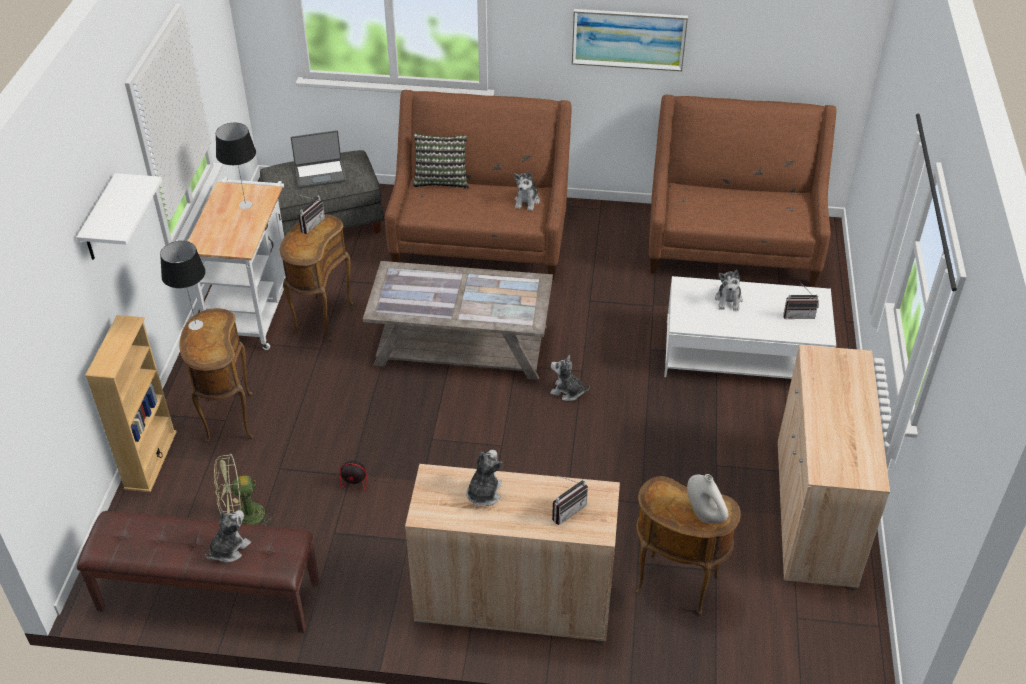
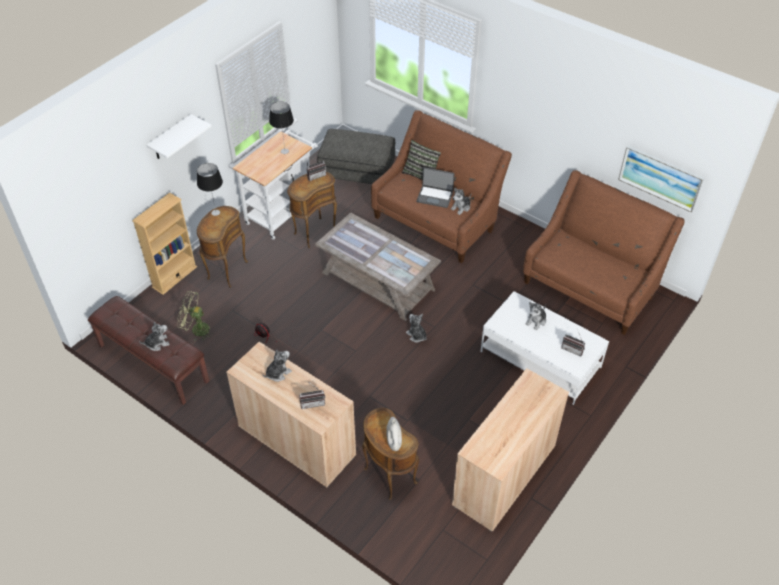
camera: 30 degrees right, 5 degrees up
(320, 174) = (356, 144): laptop -> laptop (435, 196)
(628, 39) = (558, 126): picture -> picture (660, 177)

